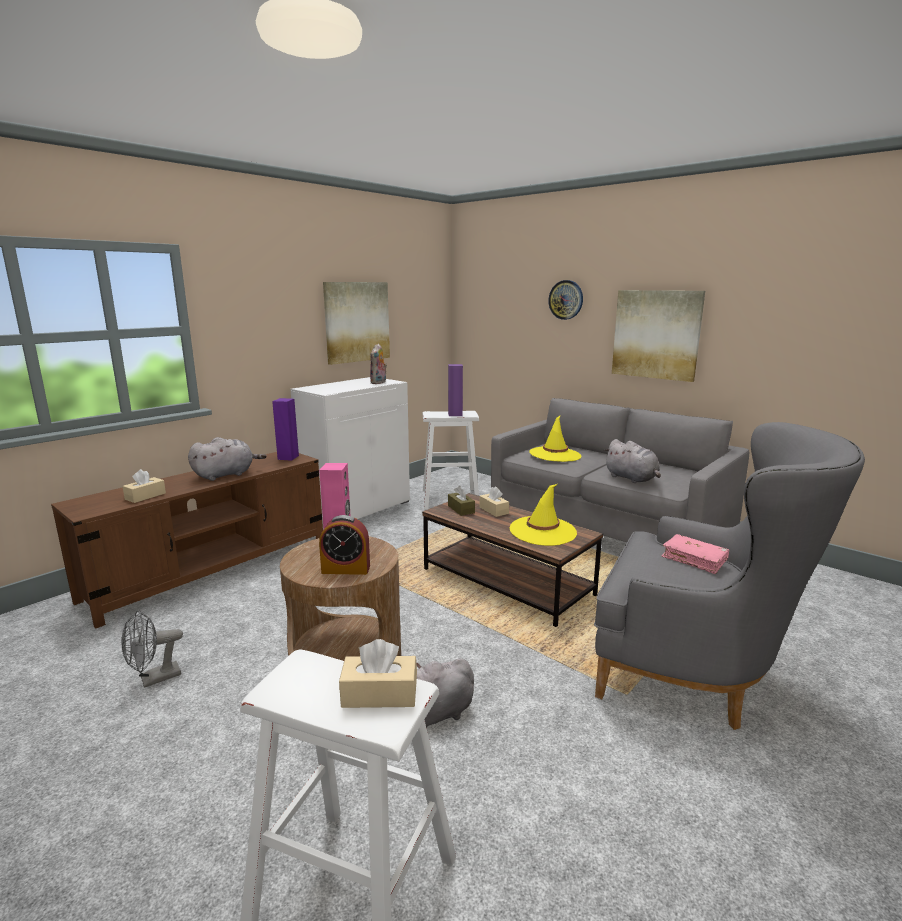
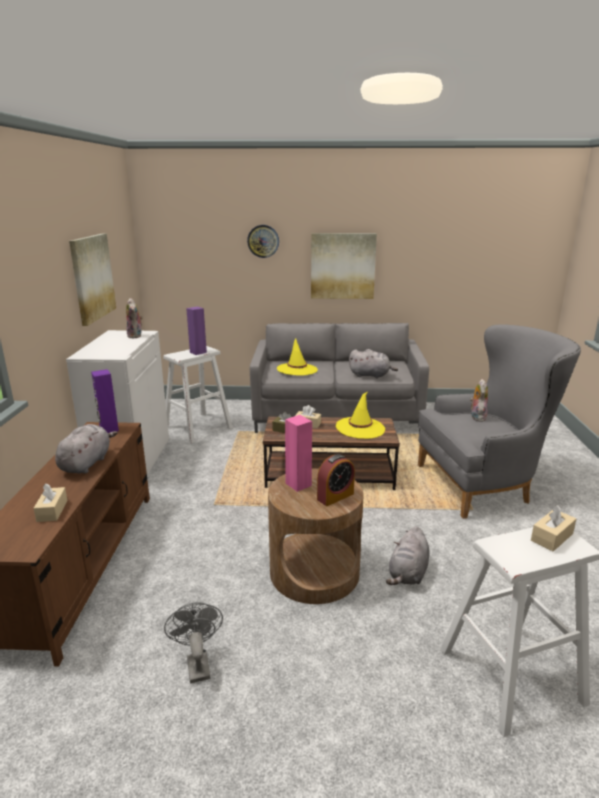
camera: 40 degrees left, 5 degrees up
(154, 679) = (197, 663): grey fan -> grey fan turned 150 degrees clockwise
(694, 559) = (476, 417): pink book -> plush toy

